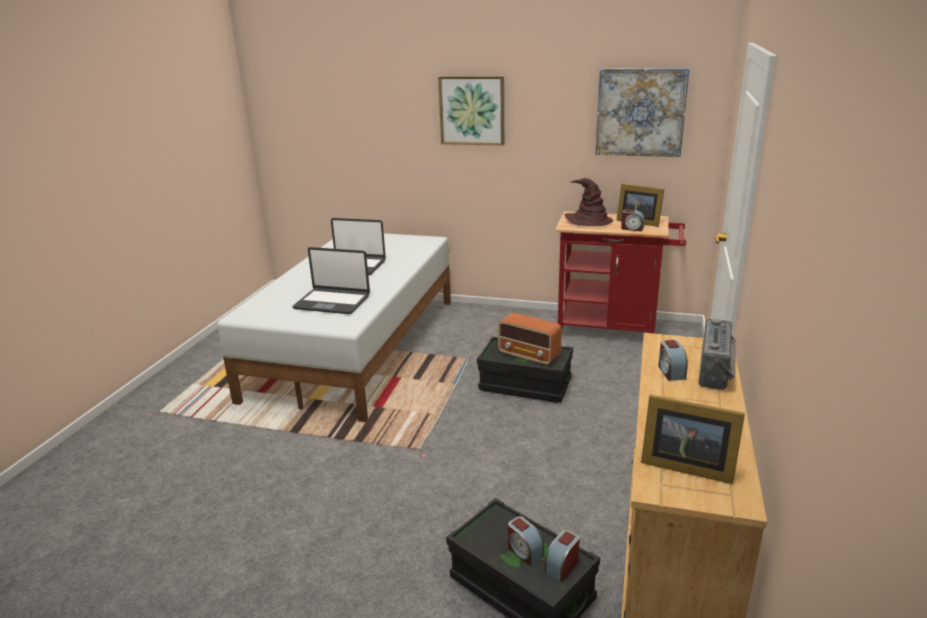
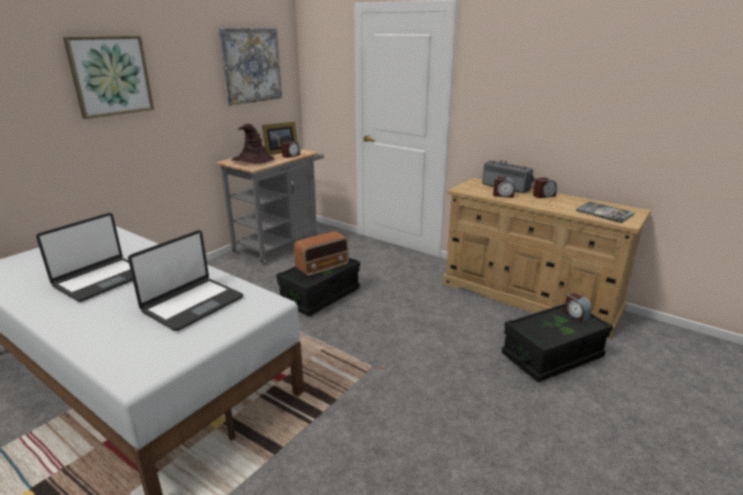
camera: 70 degrees left, 0 degrees up
(524, 551) = (561, 324): alarm clock -> alarm clock (543, 195)
(613, 329) = (280, 244): red cart -> grey cart
(684, 465) = (604, 213): picture frame -> book

